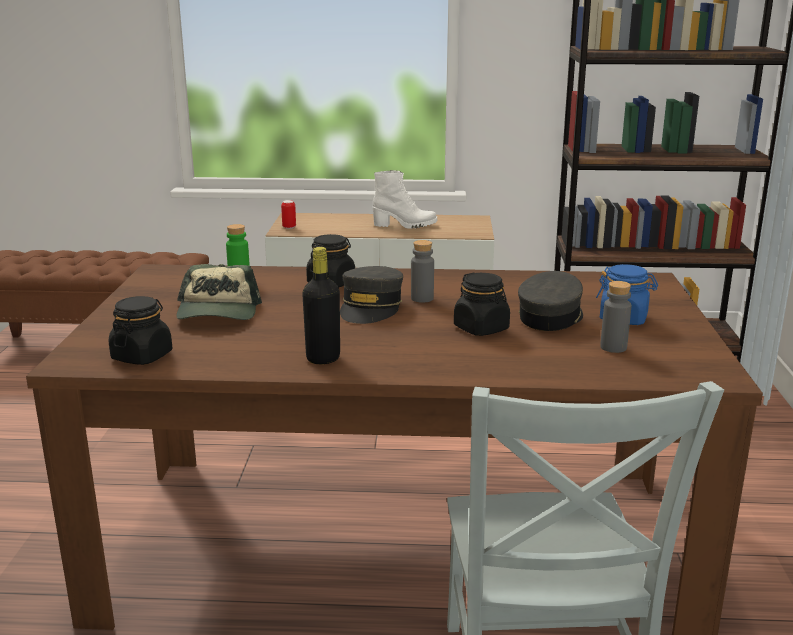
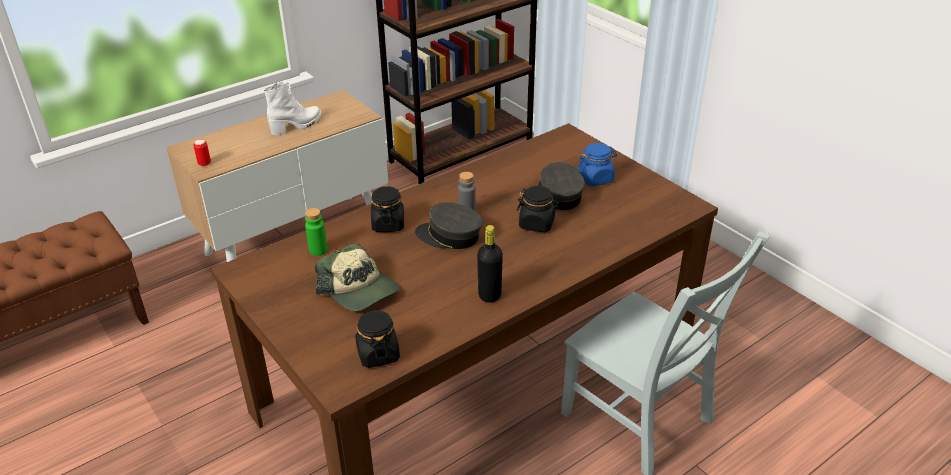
camera: 40 degrees left, 15 degrees up
(371, 308) = (449, 236): grey cap -> grey cap turned 135 degrees clockwise
(613, 347) = (620, 206): grey bottle -> none

